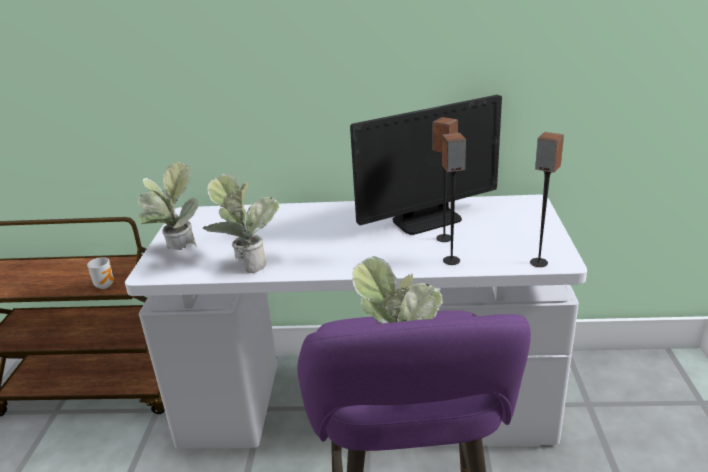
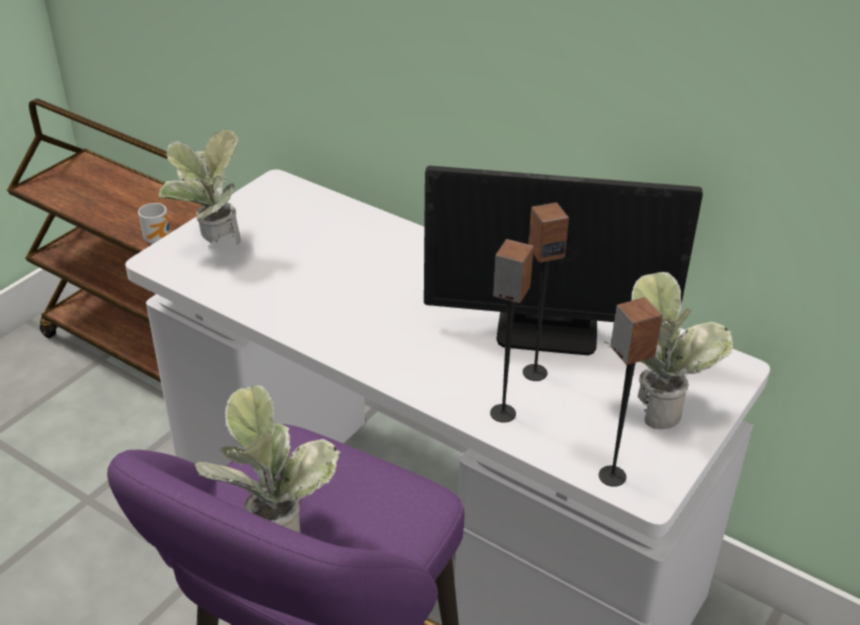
camera: 30 degrees right, 10 degrees up
(246, 263) = (267, 296): potted plant -> potted plant (653, 406)

